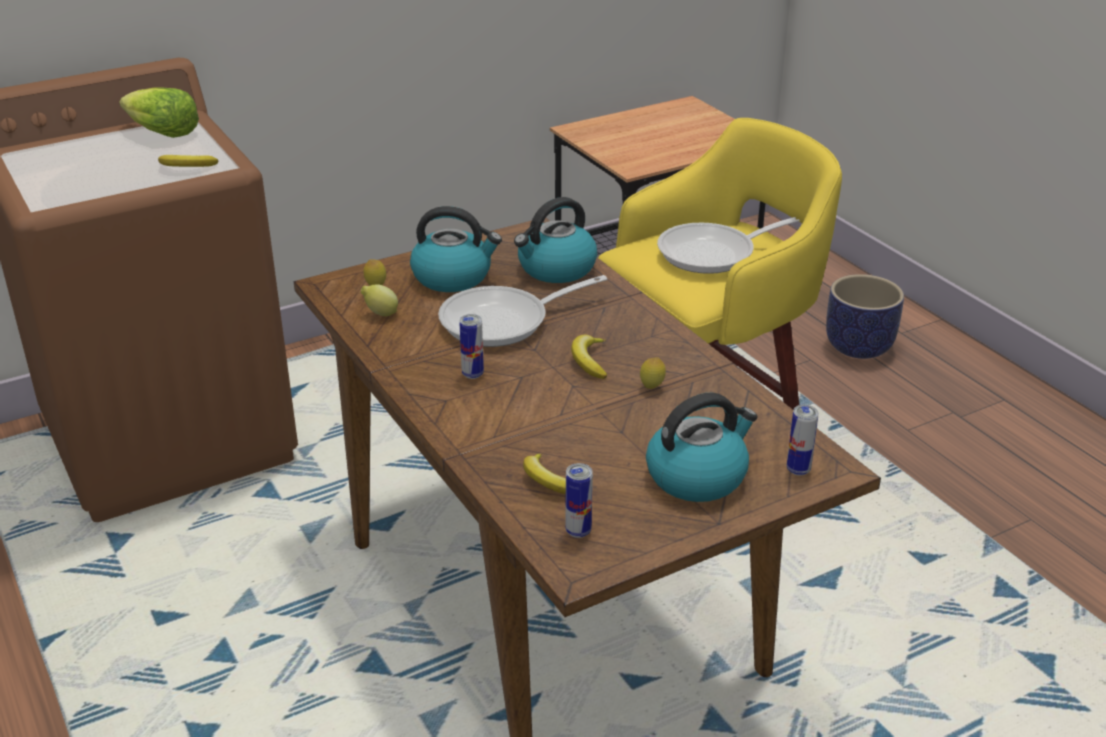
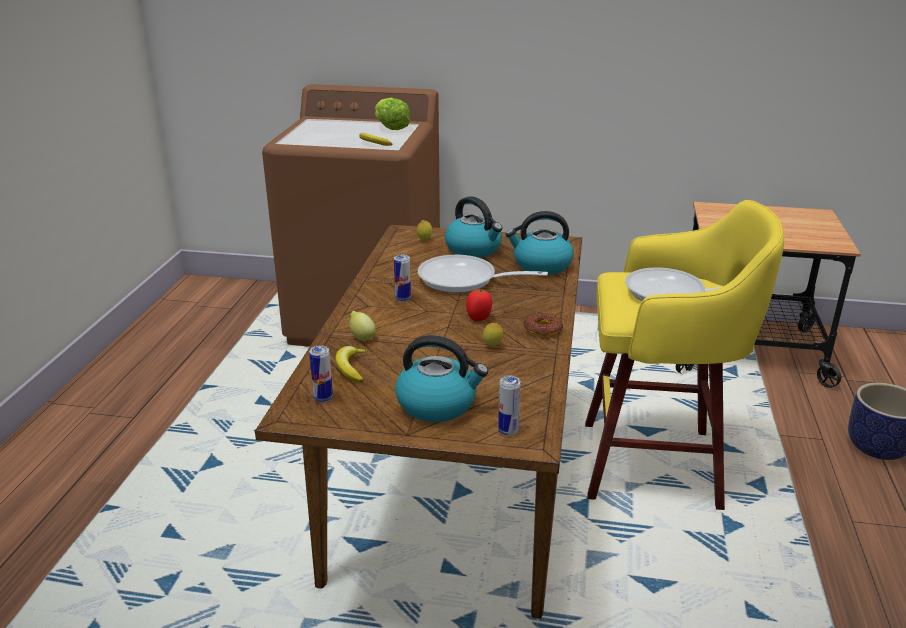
camera: 40 degrees right, 5 degrees down
(380, 314) = (405, 253): lemon -> lemon (361, 338)
(589, 361) = (479, 318): banana -> tomato
(669, 346) = (543, 329): none -> donut

